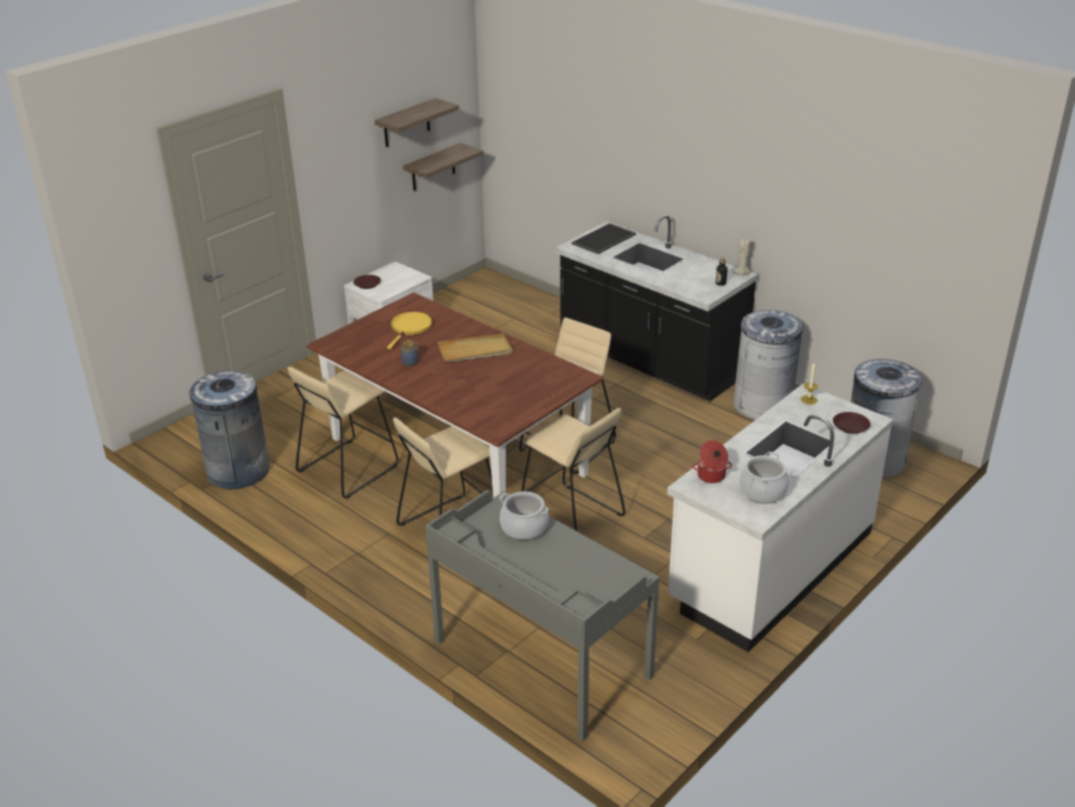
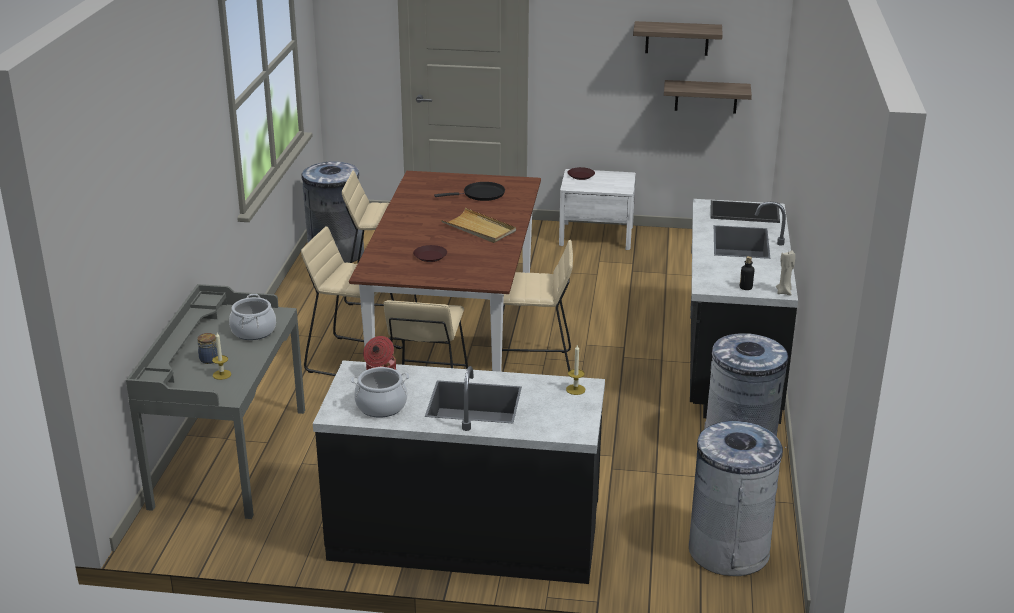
camera: 55 degrees right, 5 degrees down
(410, 328) = (481, 194): yellow frying pan -> black frying pan
(410, 362) = (429, 211): jar -> jar (210, 360)
(590, 569) = (222, 374): none -> candle
(770, 567) = (465, 536): white counter -> black counter
(850, 426) = (552, 424): brown plate -> brown plate (429, 256)

